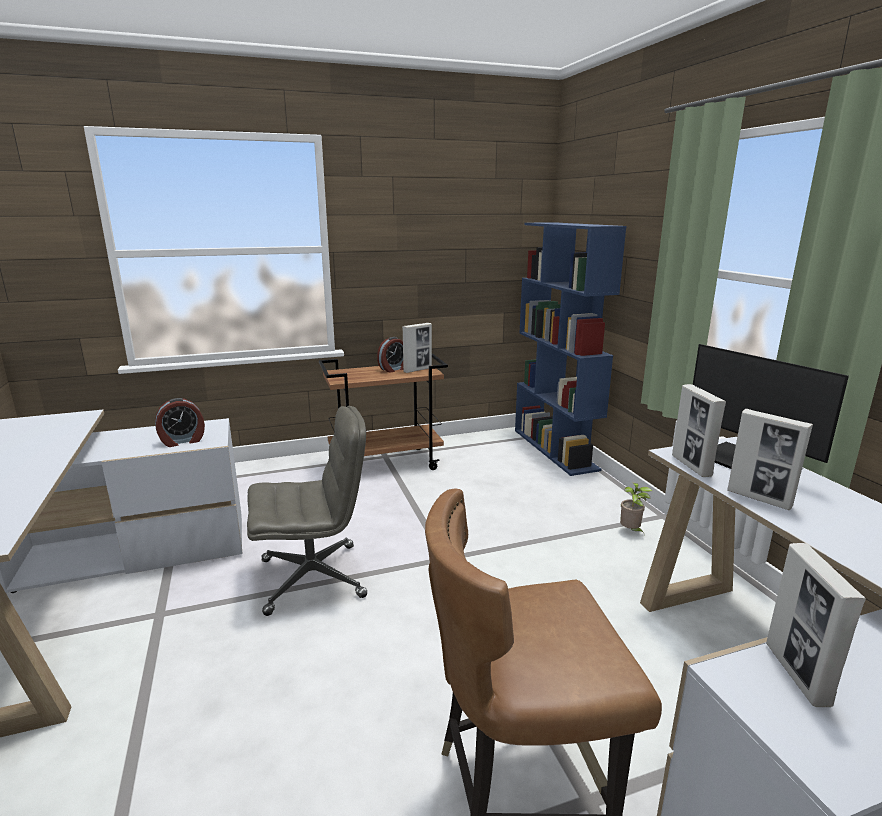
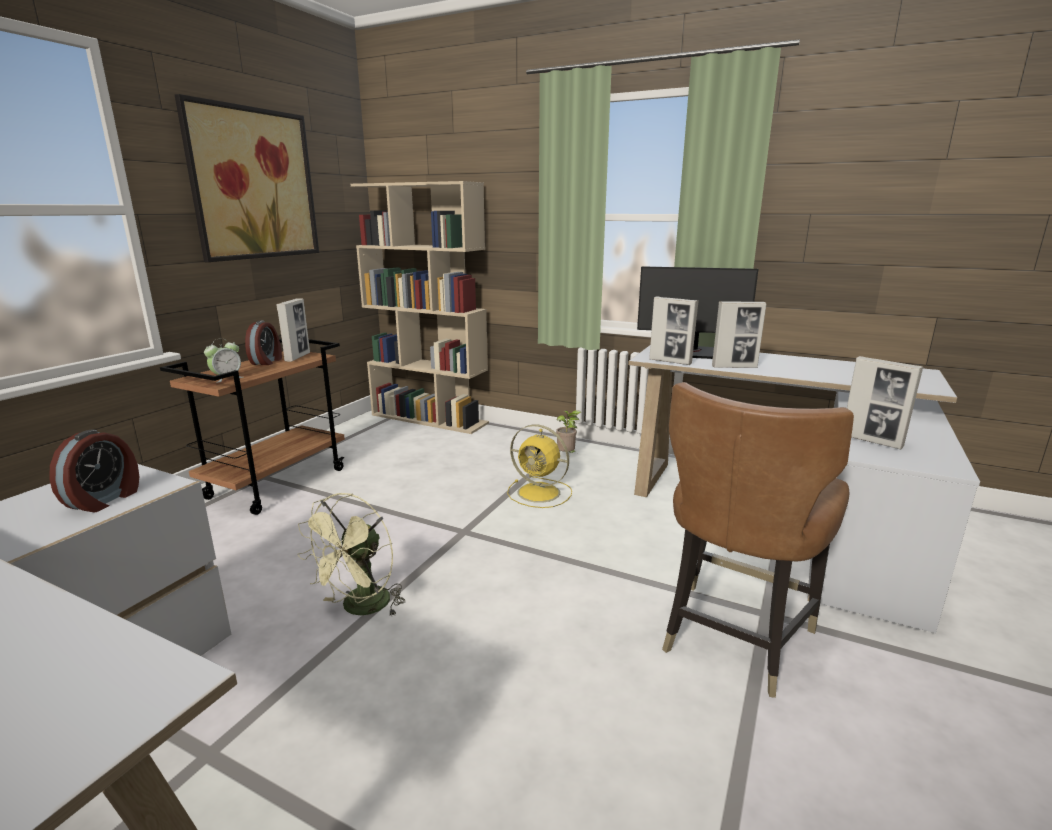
camera: 45 degrees left, 0 degrees up
(314, 577) = (360, 608): grey office chair -> green fan
(349, 377) = (227, 378): none -> alarm clock
(429, 227) = (253, 184): none -> picture
(550, 556) = (540, 493): none -> yellow fan
(555, 449) = (430, 419): blue bookcase -> beige bookcase

